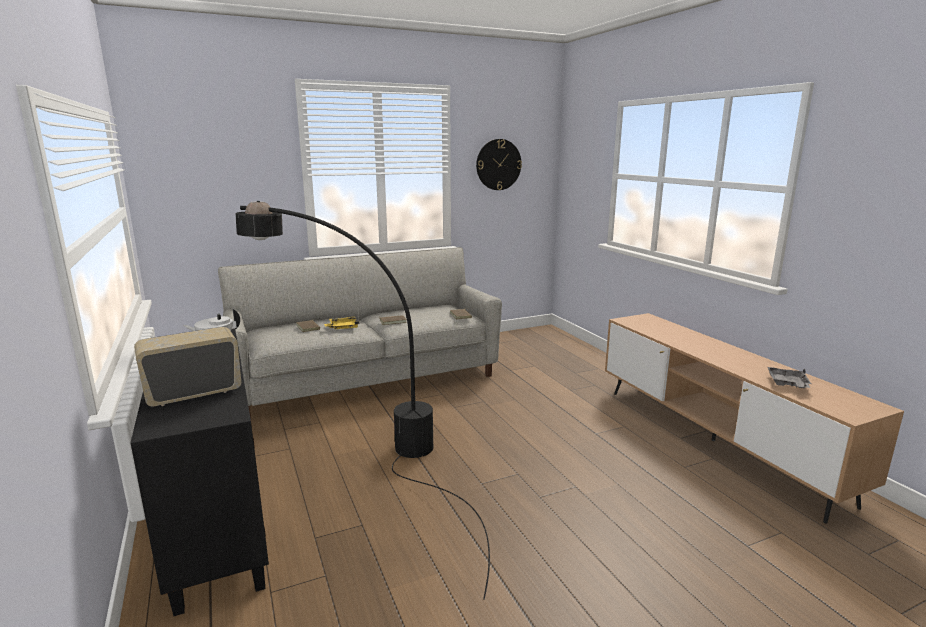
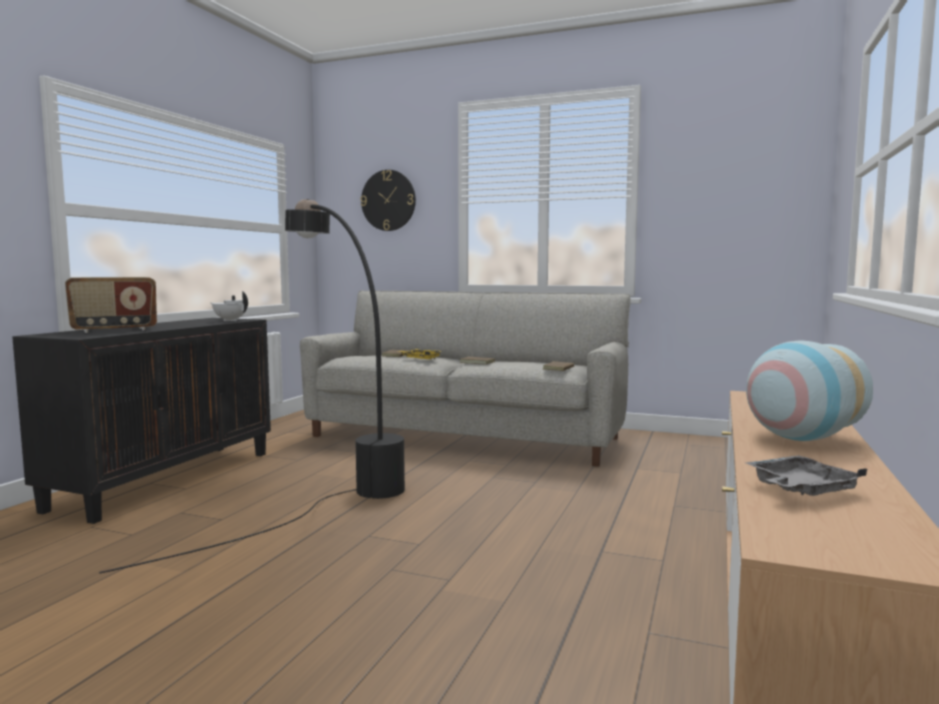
camera: 45 degrees right, 10 degrees down
(194, 393) = (114, 330): radio -> radio turned 135 degrees clockwise
(498, 164) = (715, 185): wall clock -> wall clock (388, 200)
(715, 351) = (798, 438): none -> vase

